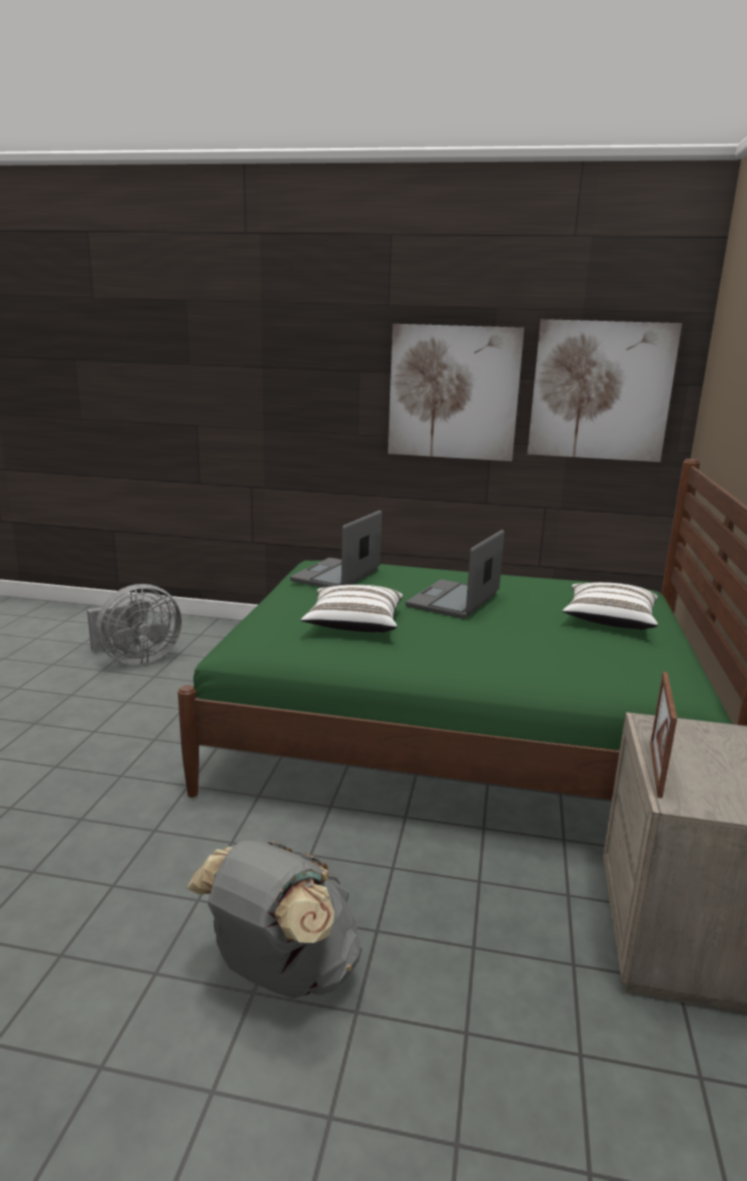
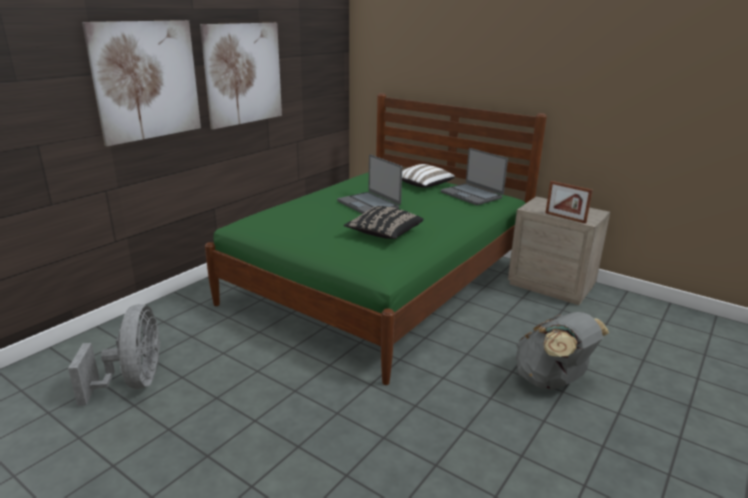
camera: 65 degrees left, 5 degrees up
(337, 576) = (289, 222): laptop -> laptop (471, 195)
(354, 625) = (384, 234): white pillow -> black pillow
(600, 391) = (313, 61): picture -> picture (147, 81)

